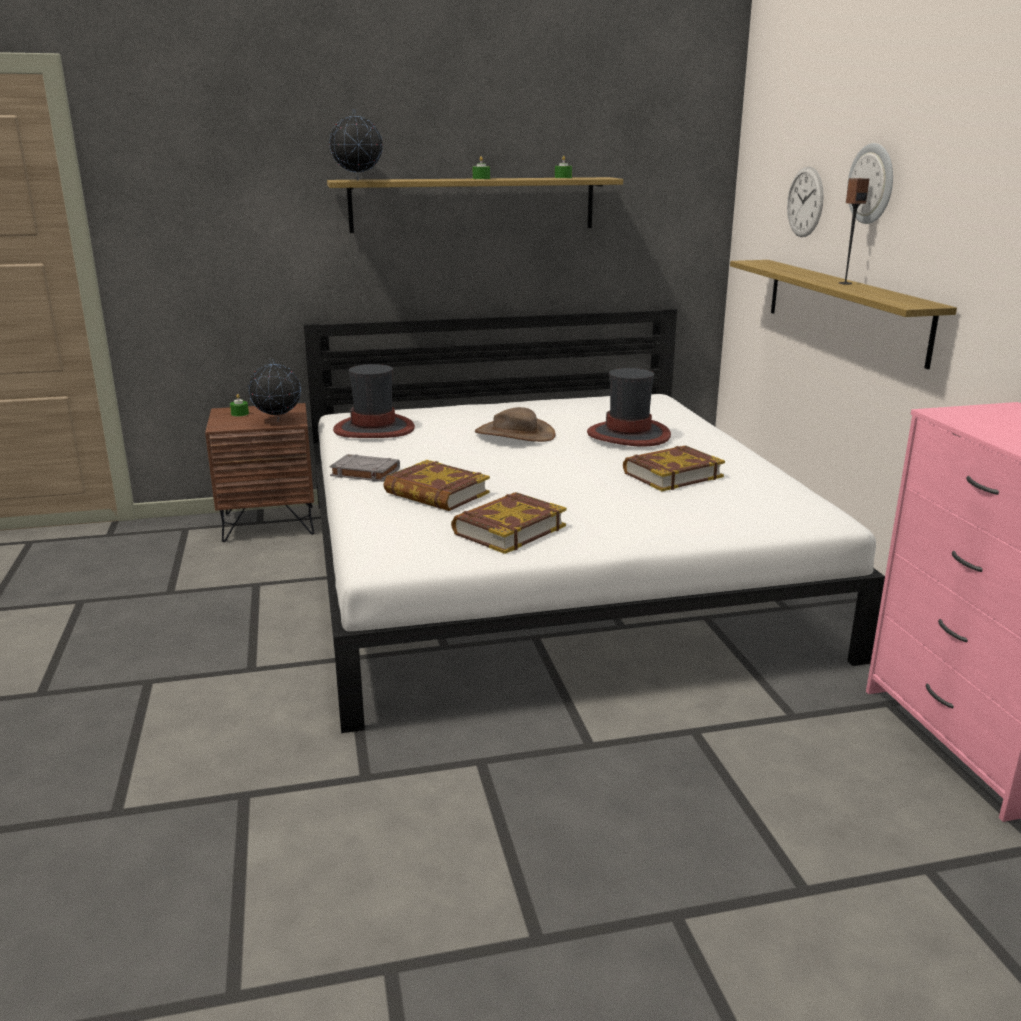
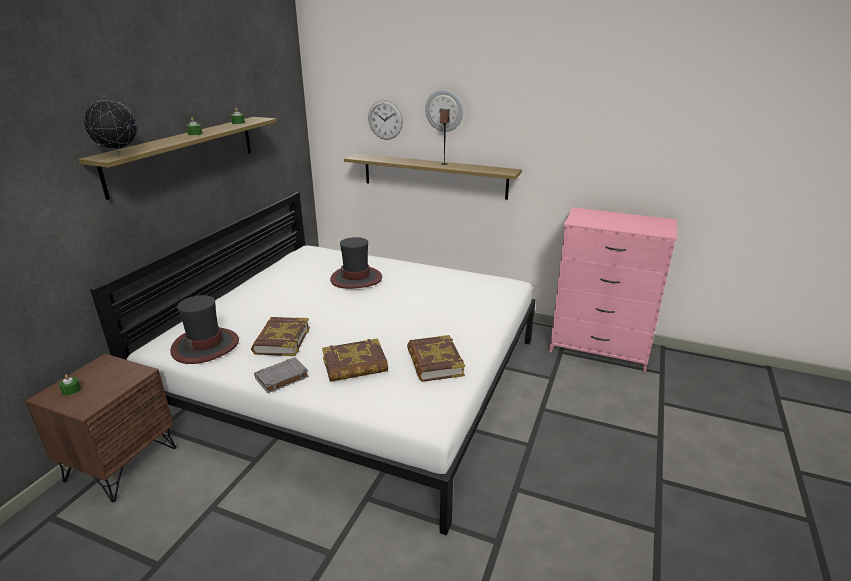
camera: 55 degrees left, 5 degrees up
(277, 421) = (124, 378): globe -> none
(515, 434) = (301, 306): brown hat -> none
(672, 474) = (421, 292): book -> book (281, 340)

